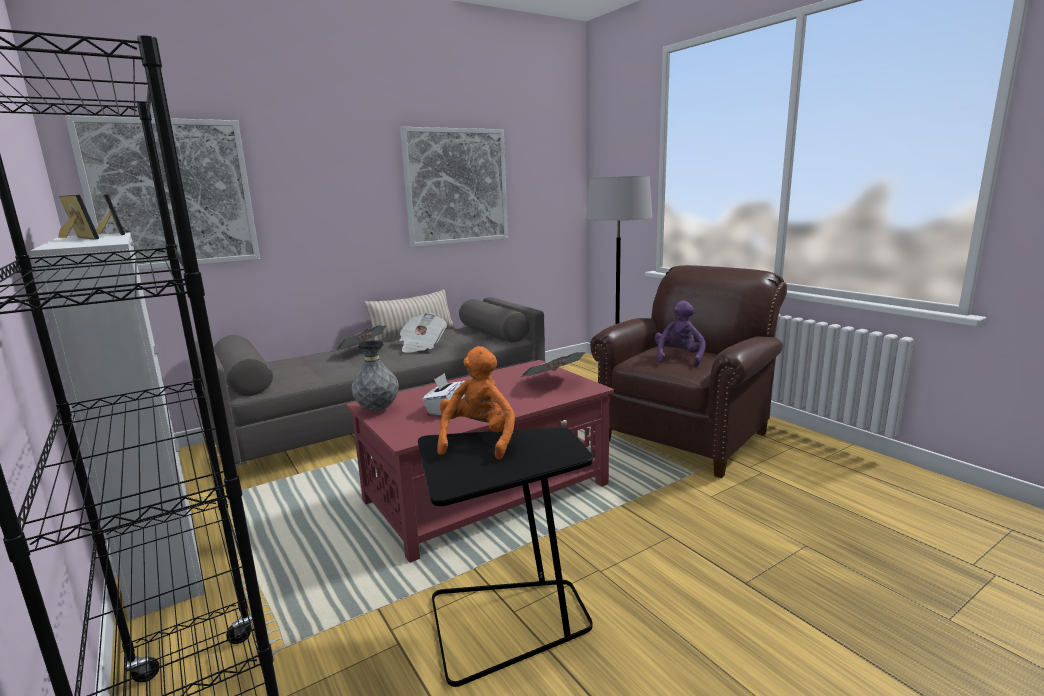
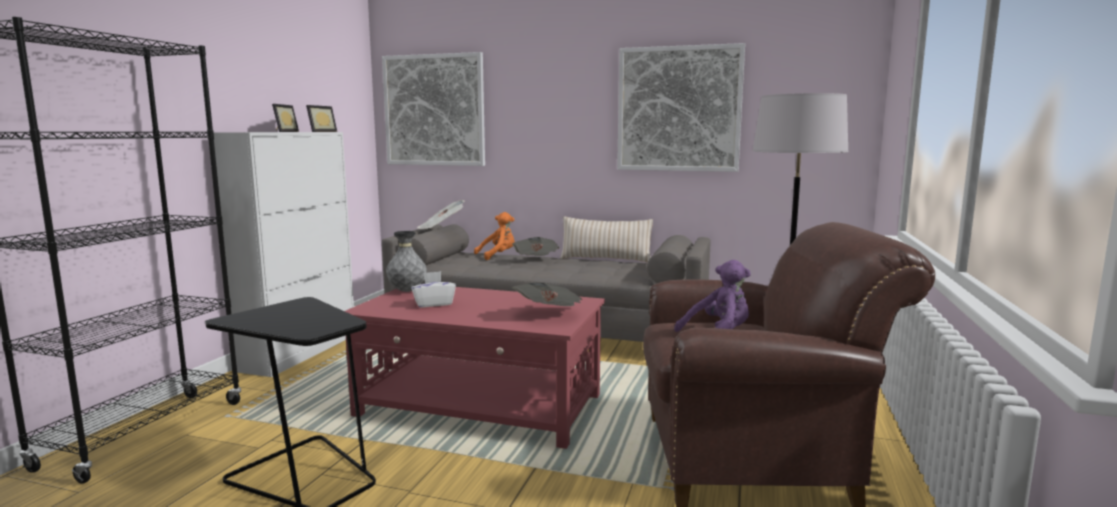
camera: 50 degrees right, 5 degrees down
(422, 346) = (581, 267): newspaper -> newspaper (441, 227)
(478, 440) = (314, 308): orange plush toy -> orange plush toy (498, 255)

